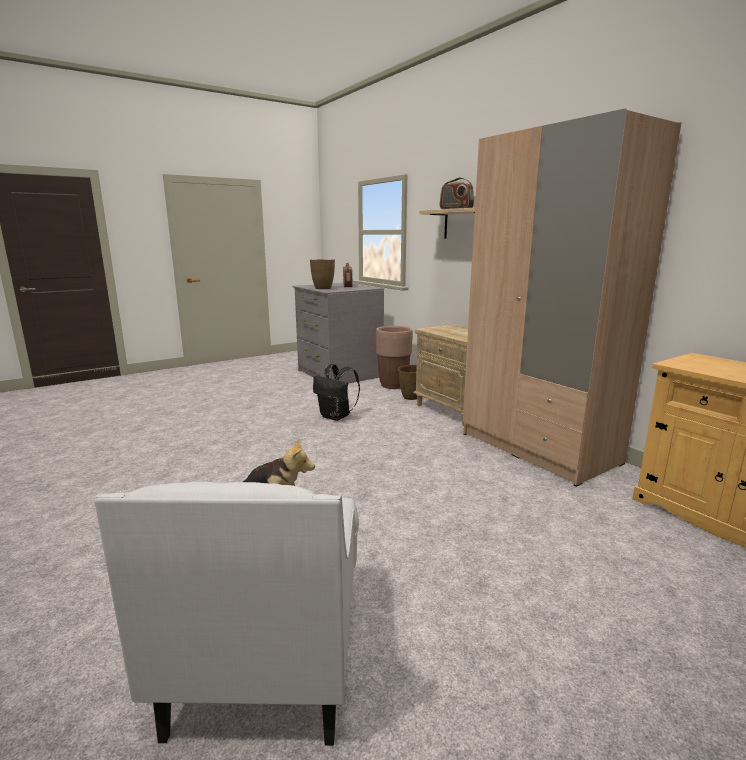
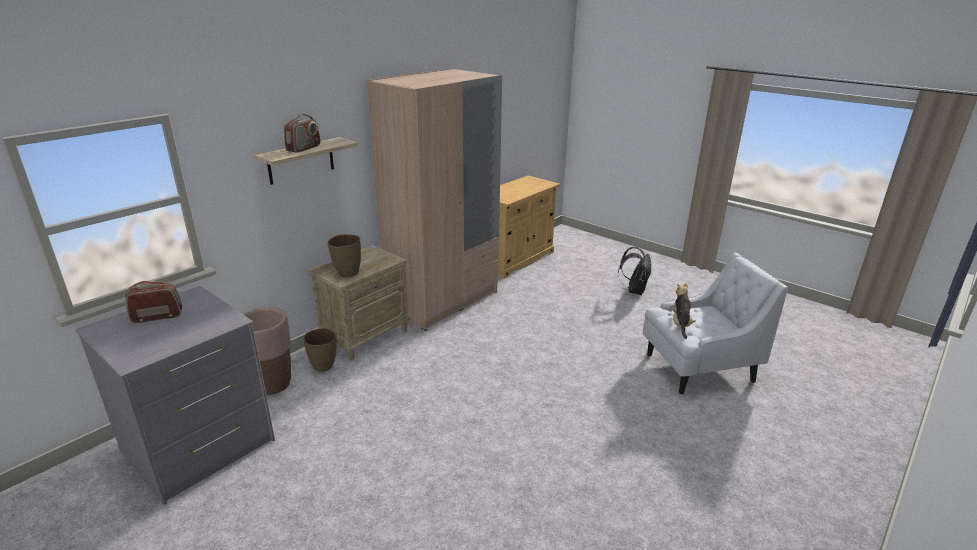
camera: 105 degrees left, 10 degrees up
(323, 288) = (198, 331): brown vase -> brown vase (347, 273)
(336, 417) = (396, 409): black backpack -> black backpack (634, 290)

